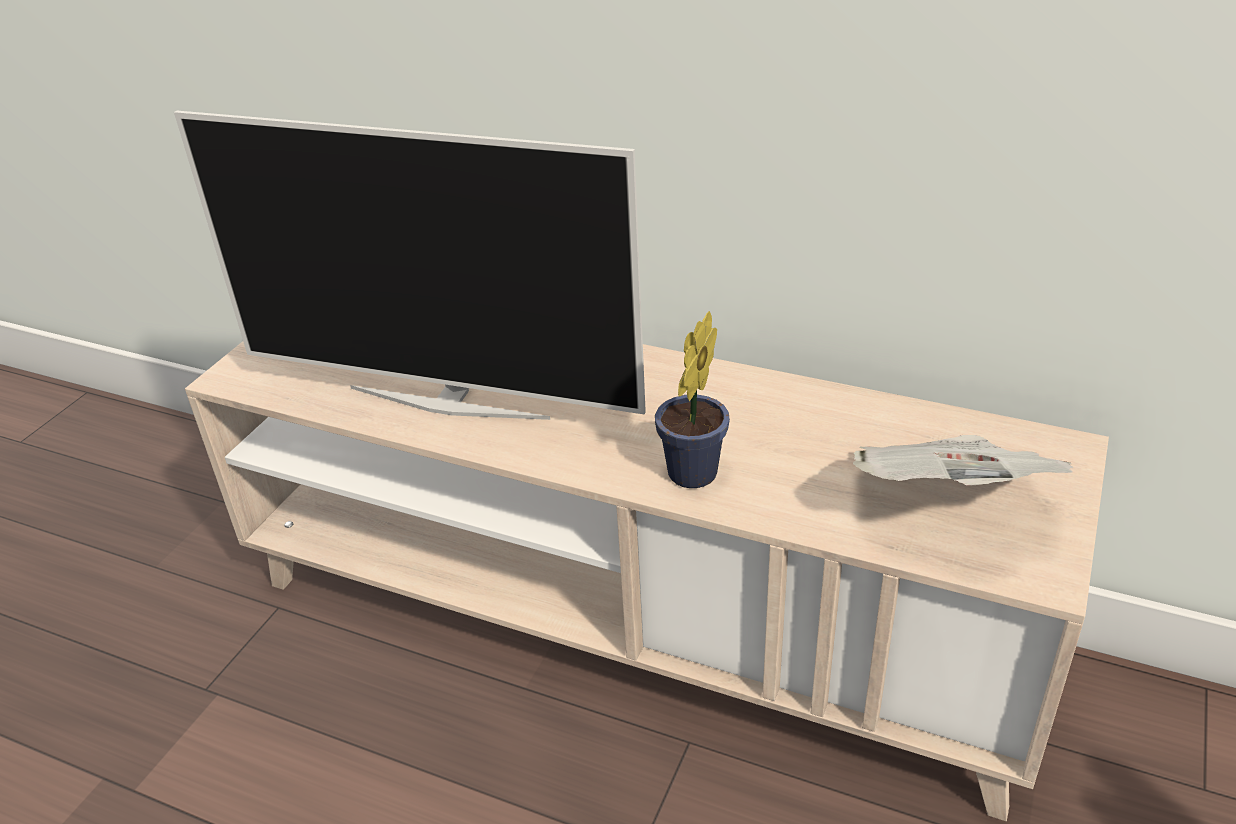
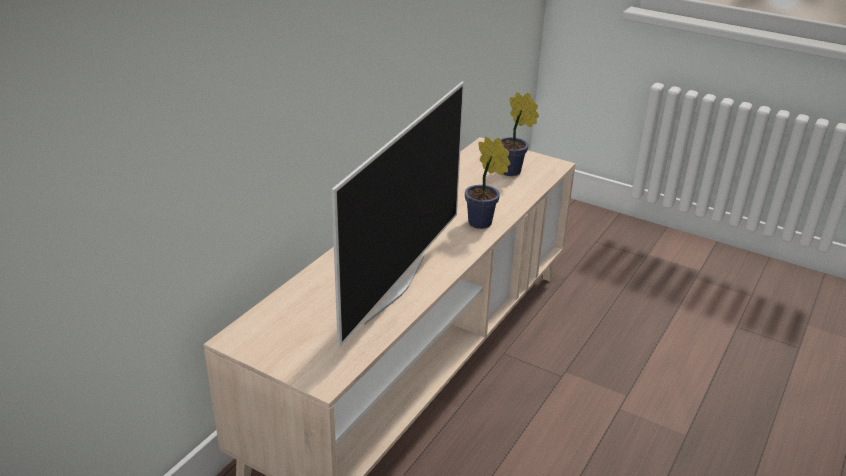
camera: 85 degrees left, 5 degrees down
(949, 502) = (513, 172): newspaper -> potted plant

